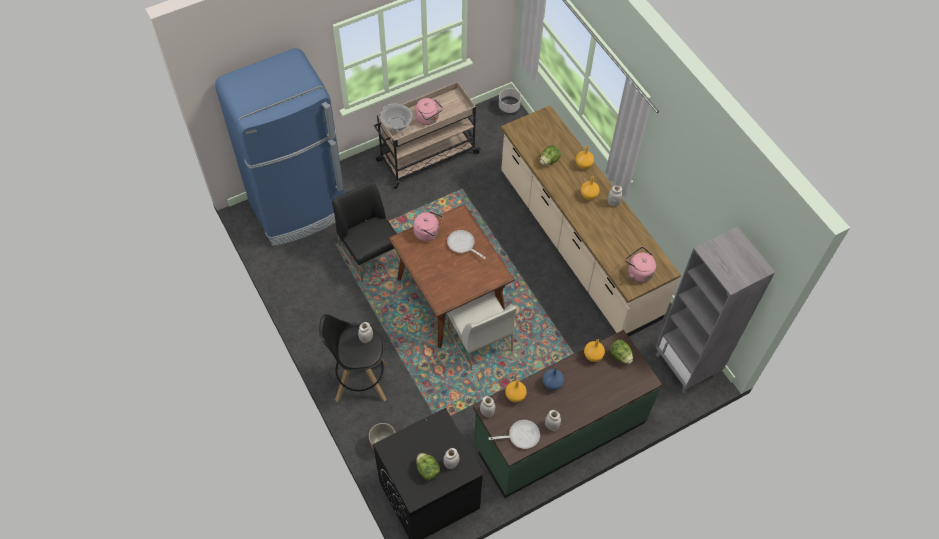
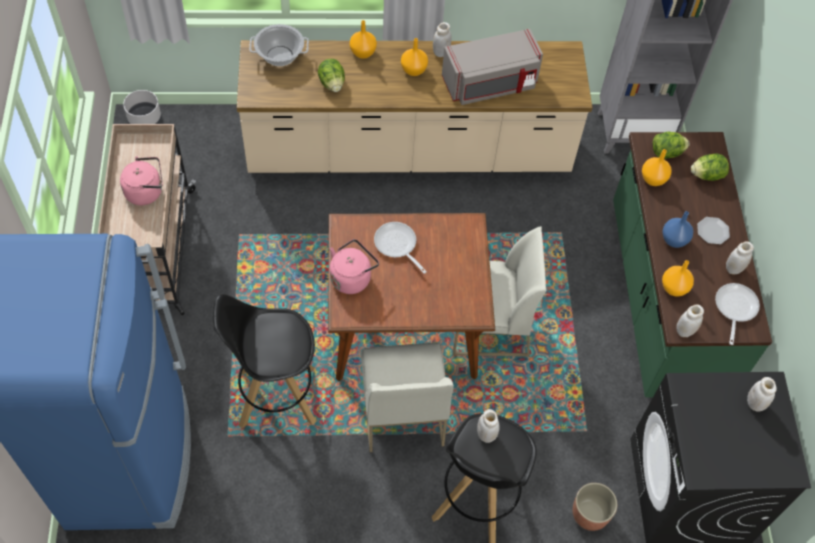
camera: 65 degrees left, 0 degrees up
(371, 254) = (275, 396): black chair -> black stool
(396, 319) = (402, 411): none -> white chair
(397, 124) = (127, 234): cooking pot -> cooking pot (280, 56)
(427, 470) = (754, 436): lettuce -> lettuce (707, 175)
(462, 245) = (397, 245): frying pan -> frying pan turned 75 degrees clockwise
(573, 404) = (712, 231): none -> plate
(606, 238) = (490, 84): none -> grey microwave
(638, 272) = (556, 78): pink kettle -> none

